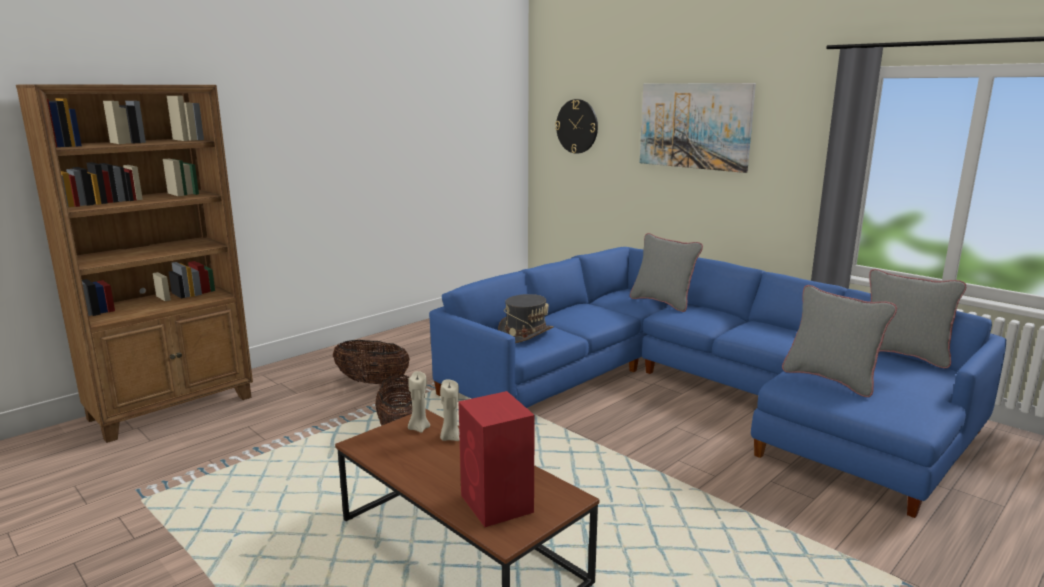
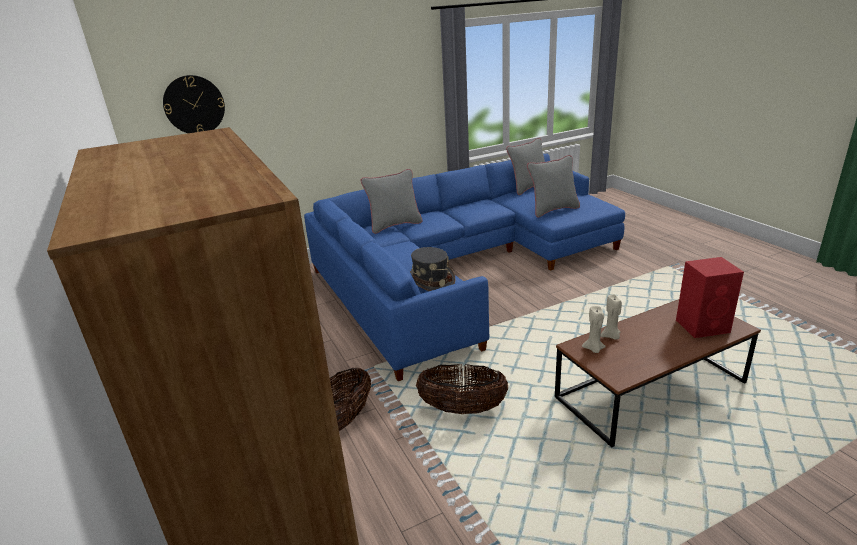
camera: 70 degrees left, 10 degrees up
(694, 126) = (331, 81): picture -> none

